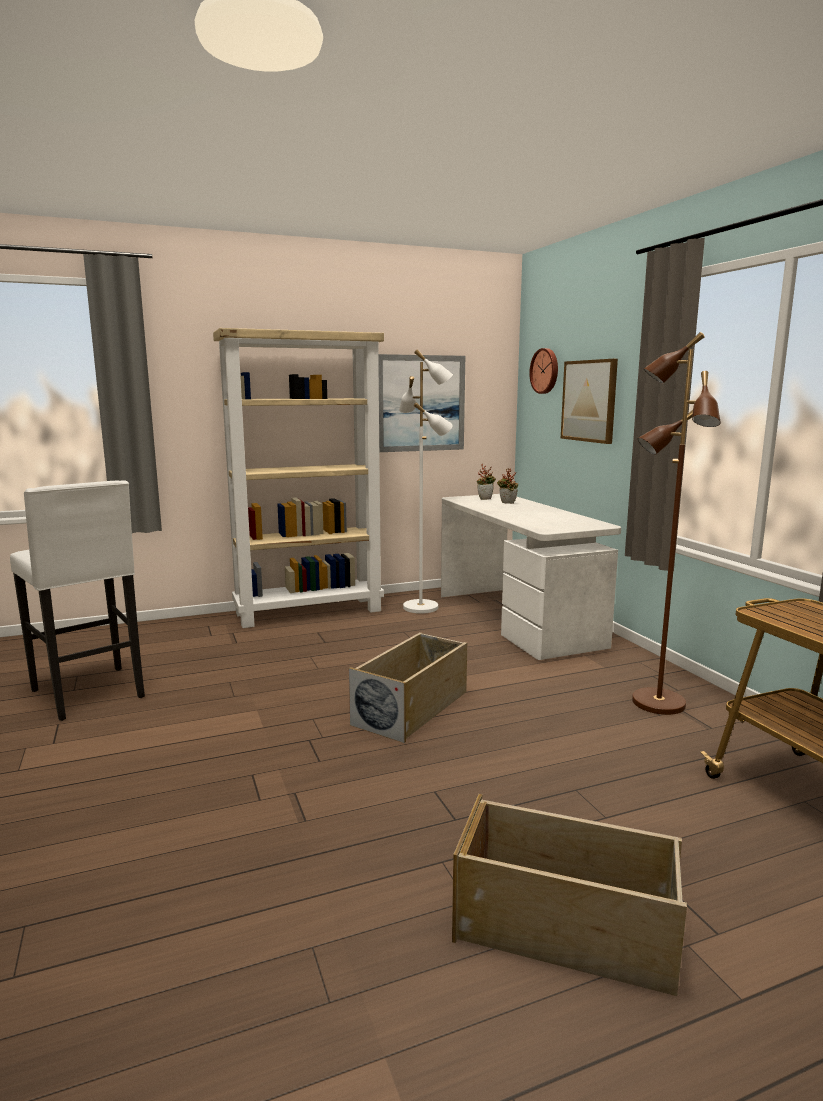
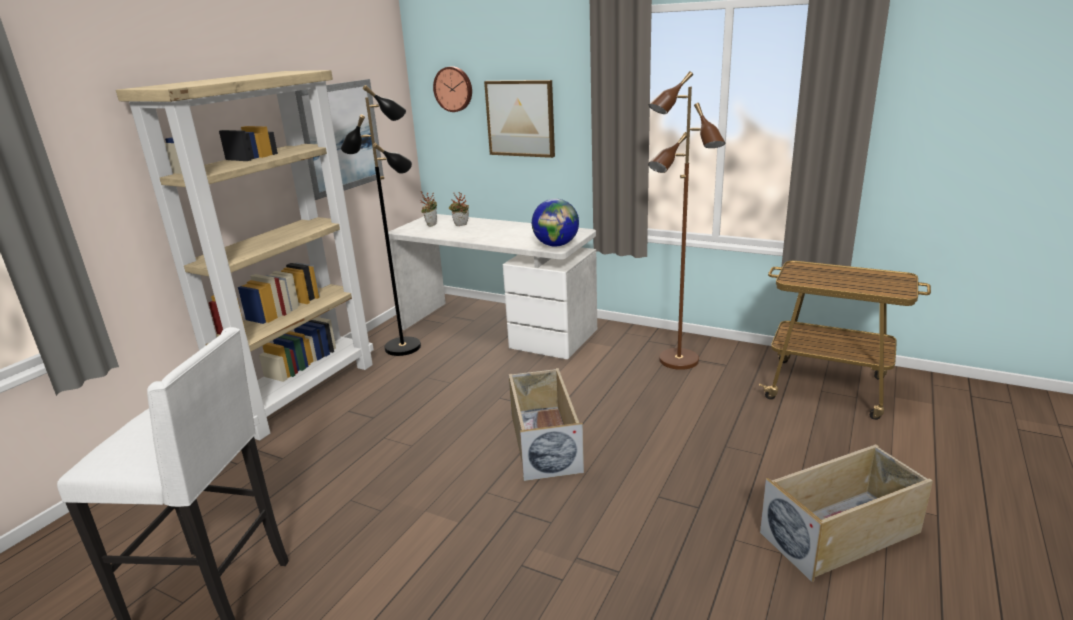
camera: 40 degrees left, 10 degrees up
(421, 607) = (403, 347): white floor lamp -> black floor lamp
(551, 528) = (556, 245): none -> globe

